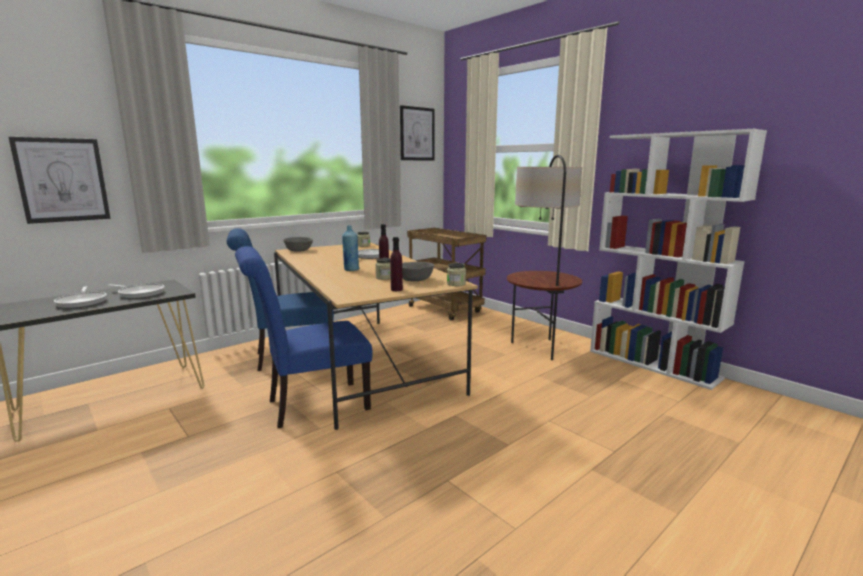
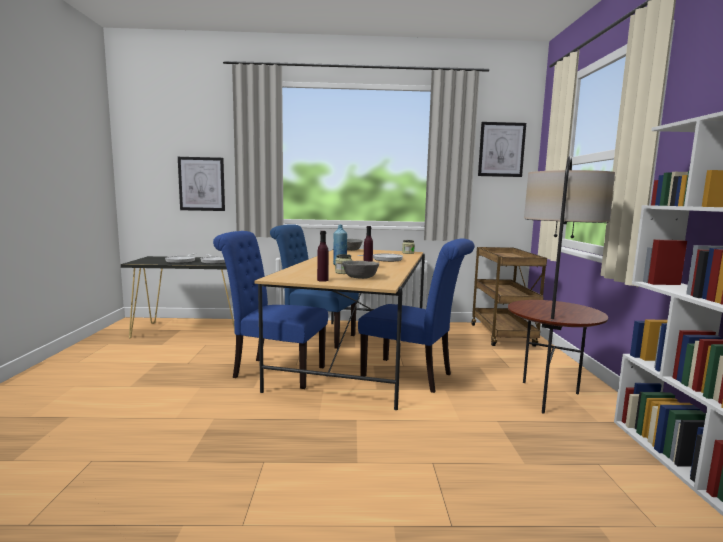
camera: 40 degrees right, 5 degrees down
(436, 364) = (412, 376): none -> blue chair
(456, 284) = (381, 285): jar -> none

